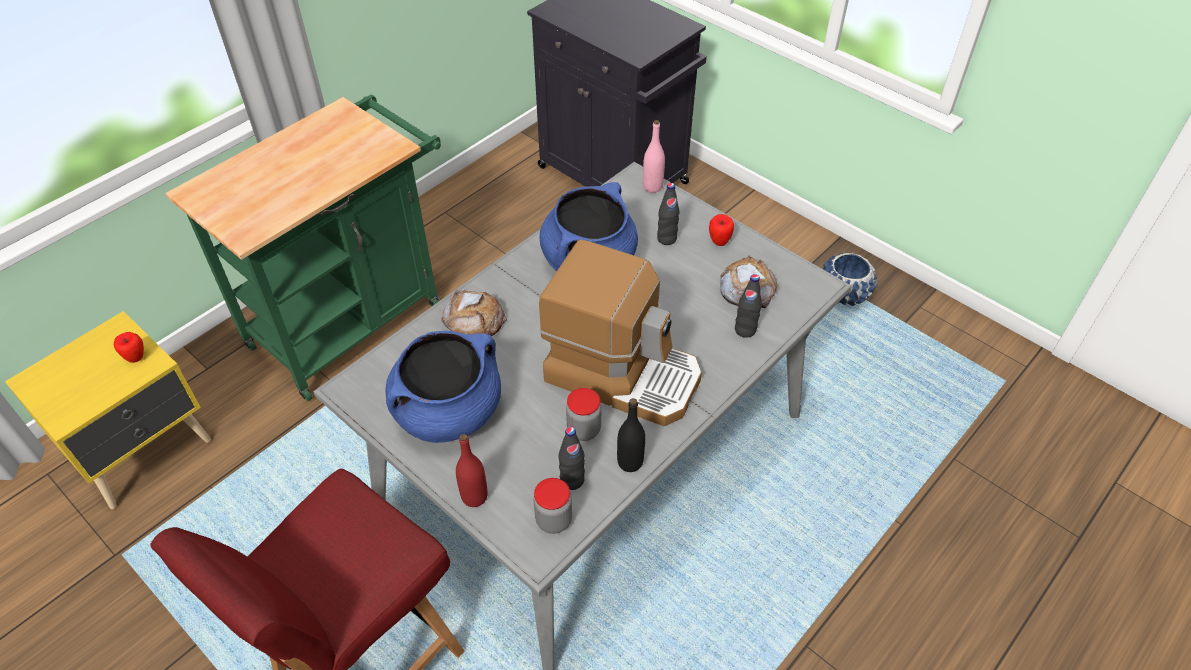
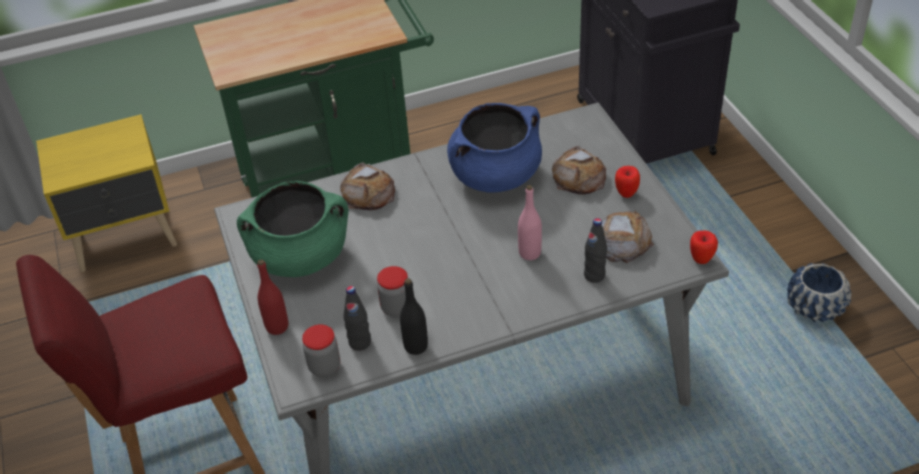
camera: 30 degrees right, 5 degrees down
(136, 357) = (129, 151): apple -> apple (701, 259)
(448, 411) = (301, 256): blue cooking pot -> green cooking pot
(623, 373) = (460, 275): coffee machine -> none
(652, 187) = (598, 128): pink bottle -> pink bottle (529, 253)
(666, 239) = (579, 177): black bottle -> bread

